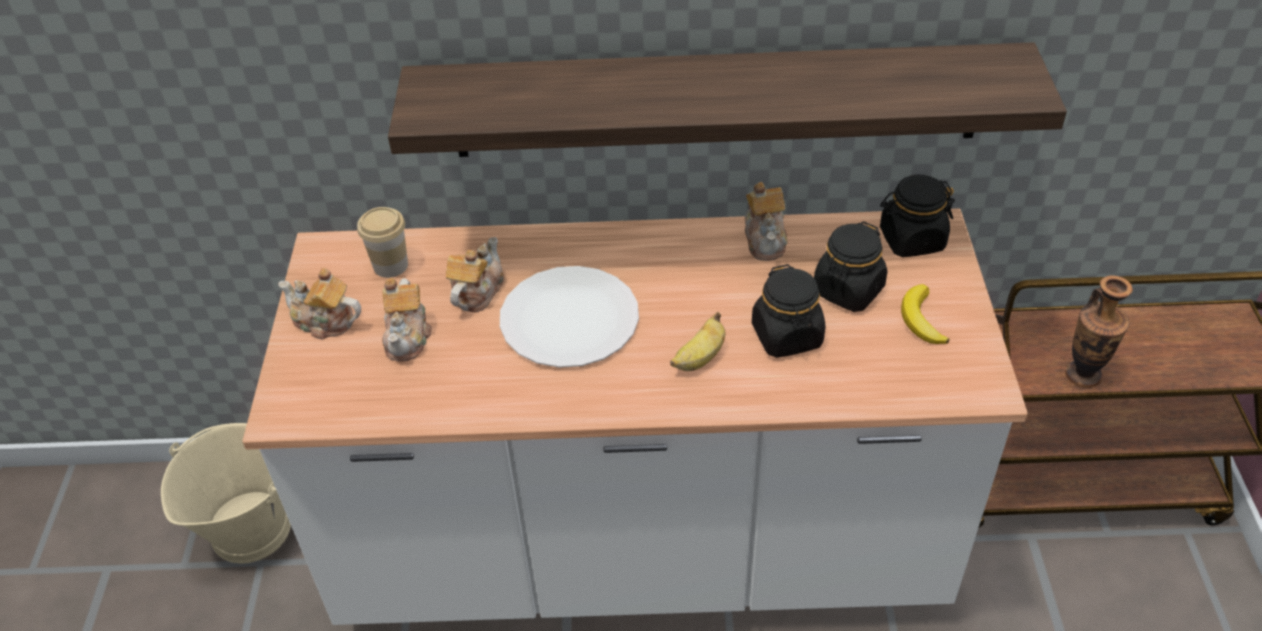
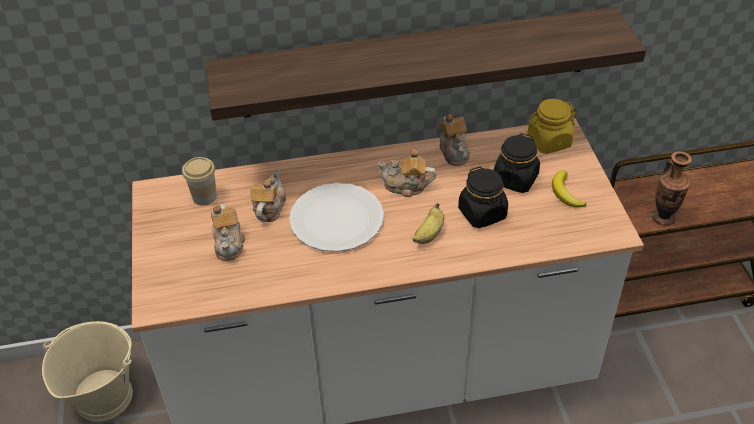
camera: 10 degrees left, 0 degrees up
(325, 322) = (168, 240): teapot -> teapot (406, 186)
(911, 240) = (548, 142): black jar -> yellow jar

